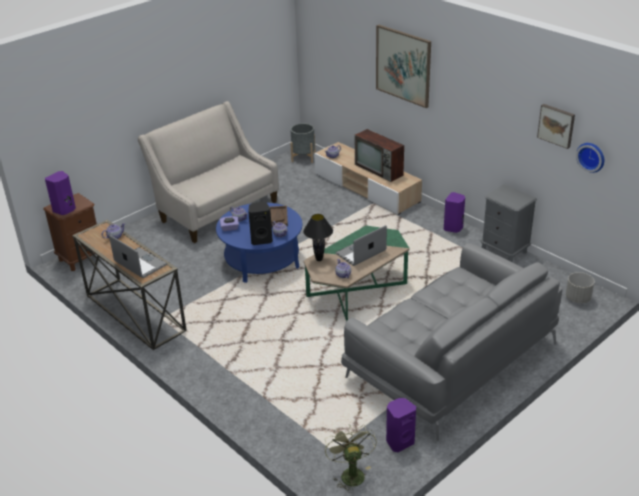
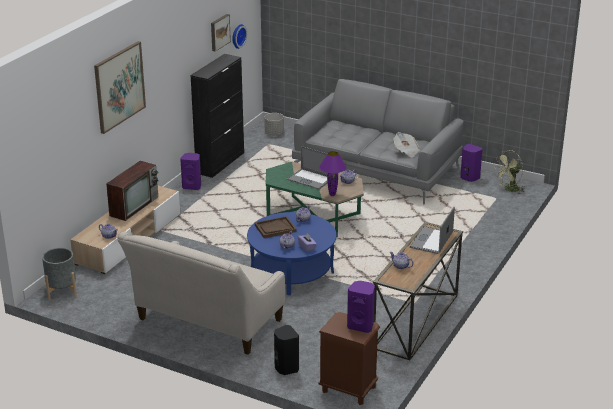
camera: 110 degrees left, 5 degrees down
(261, 240) = (317, 227): black speaker -> black speaker (285, 368)
(319, 260) = (332, 195): black table lamp -> purple table lamp
(391, 329) = (406, 151): none -> newspaper
(504, 250) = (220, 162): grey nightstand -> black cabinet

